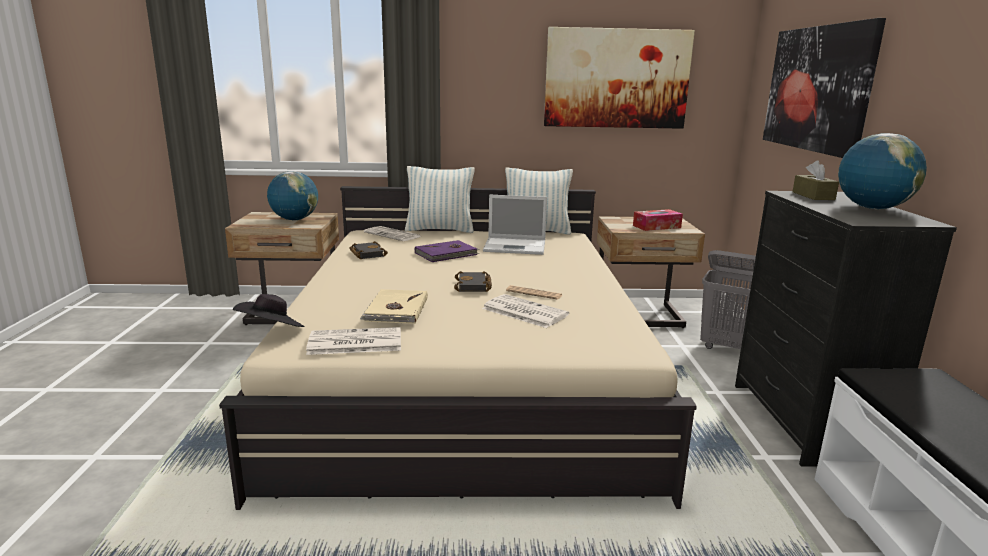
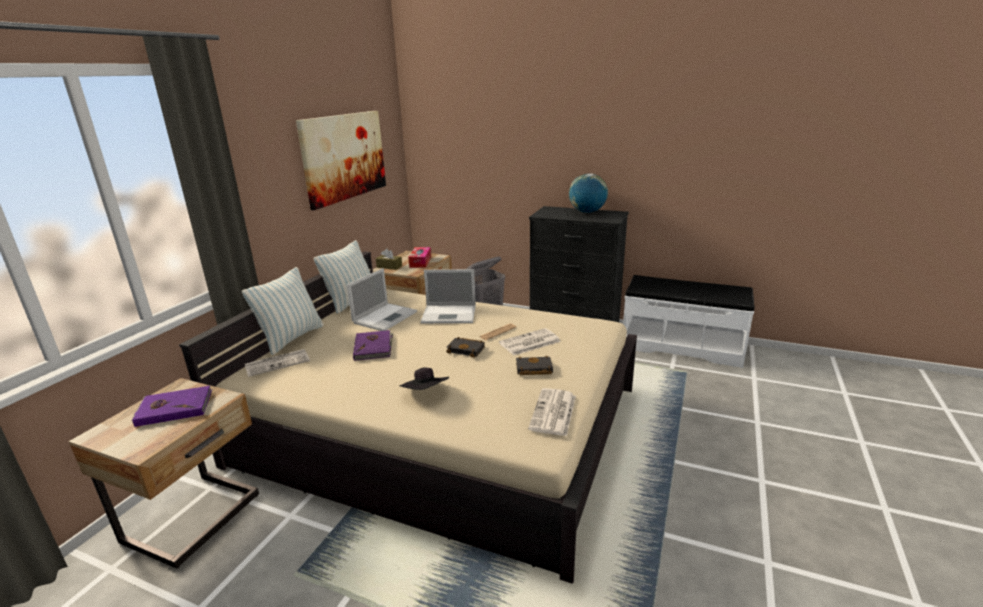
camera: 65 degrees left, 5 degrees up
(272, 331) = (507, 451): black hat -> black hat (426, 394)
(295, 220) = (174, 408): globe -> purple book
(366, 254) = (328, 385): black book -> black book (533, 369)
(395, 310) = (499, 387): beige book -> none
(555, 267) = (450, 314): none -> laptop
(813, 196) = (551, 213): brown tissue box -> brown tissue box (389, 266)
(817, 89) = (491, 148): picture -> none

